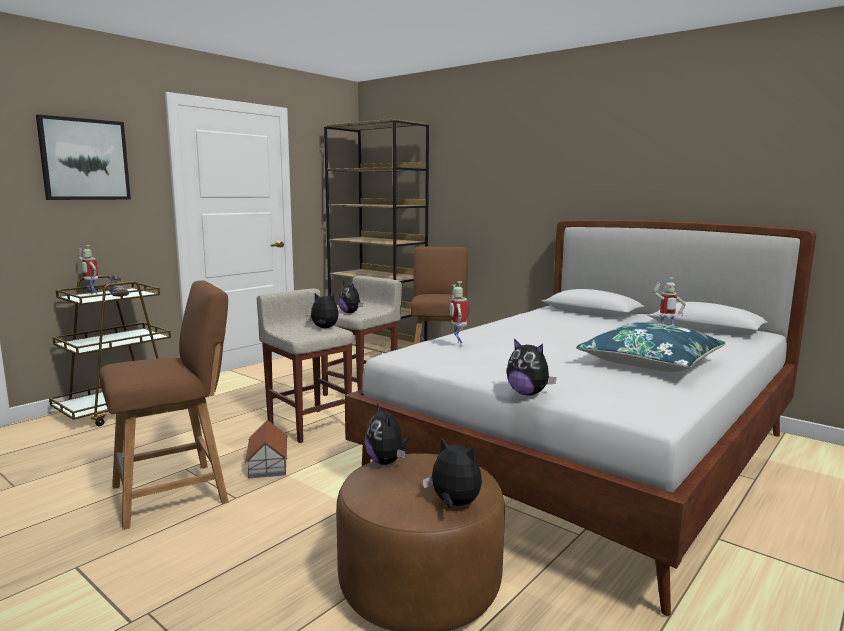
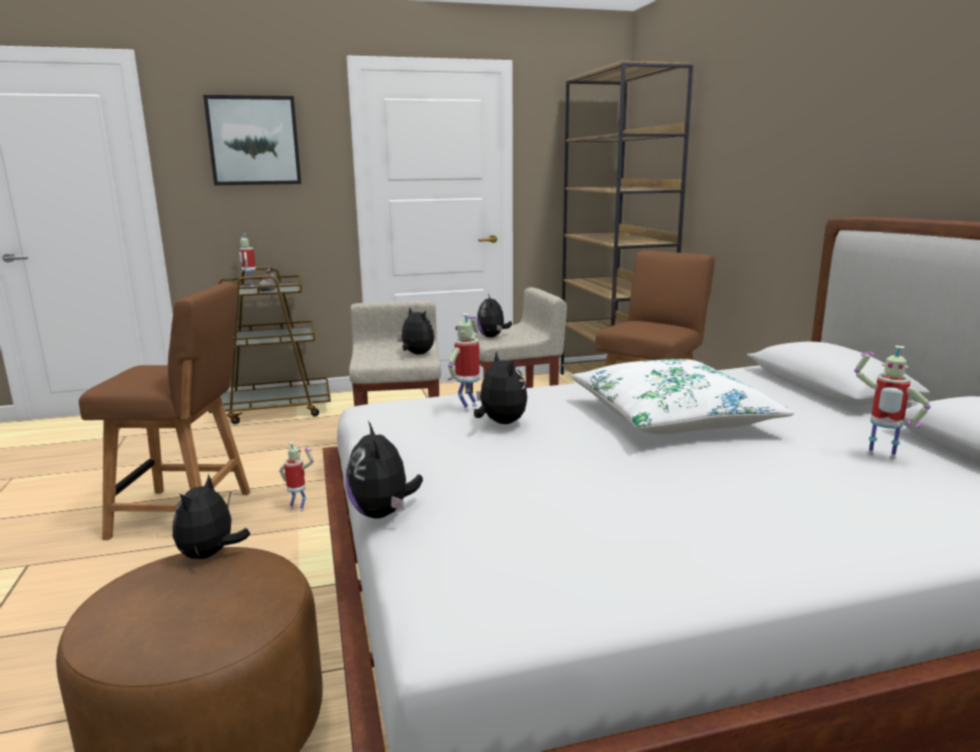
camera: 35 degrees right, 5 degrees up
(267, 464) = (298, 508): toy house -> toy robot
(454, 504) = (149, 649): plush toy -> plush toy (500, 423)
(559, 333) = (672, 417): none -> white pillow
(650, 362) = (706, 510): blue pillow -> none

